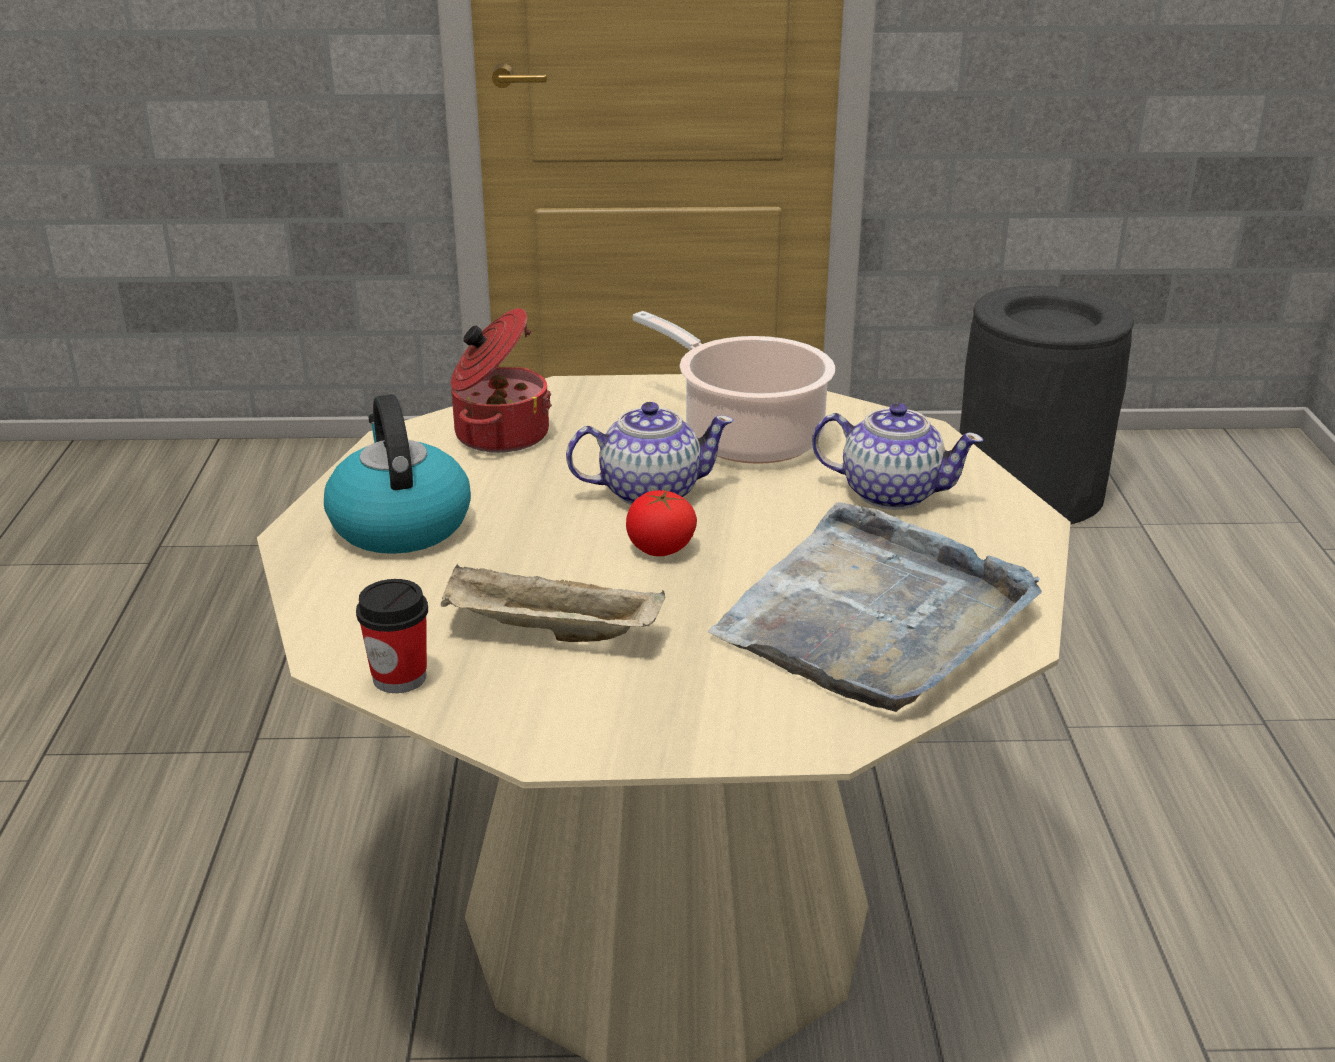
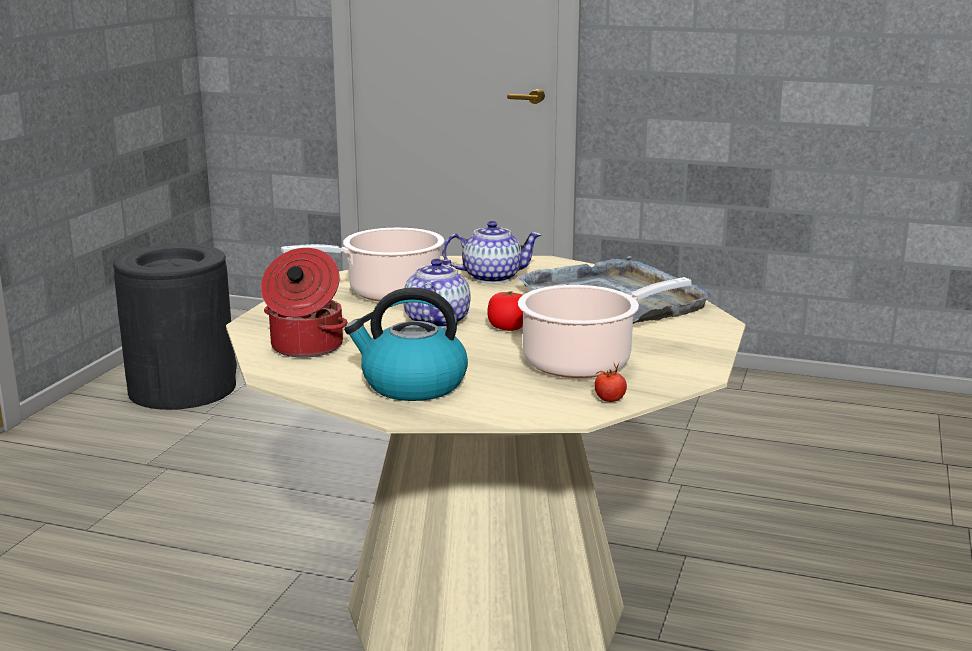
camera: 70 degrees left, 10 degrees down
(399, 677) = (609, 400): cup -> tomato
(548, 633) = (584, 362): beige tray -> cooking pot
(890, 493) = (491, 277): teapot -> teapot turned 45 degrees clockwise

